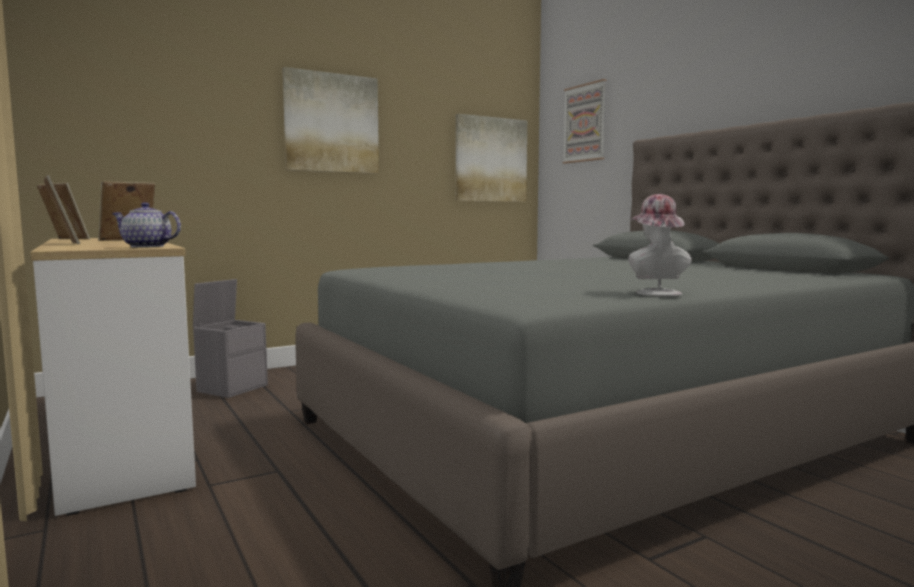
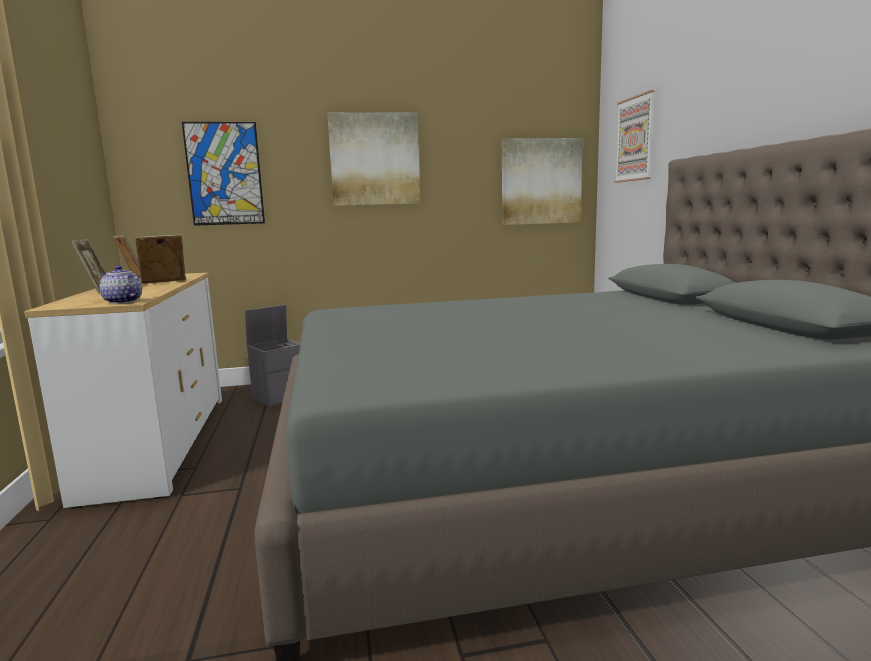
camera: 20 degrees right, 5 degrees up
(159, 124) = (224, 174): none -> picture
(655, 292) = (506, 375): hat -> none

